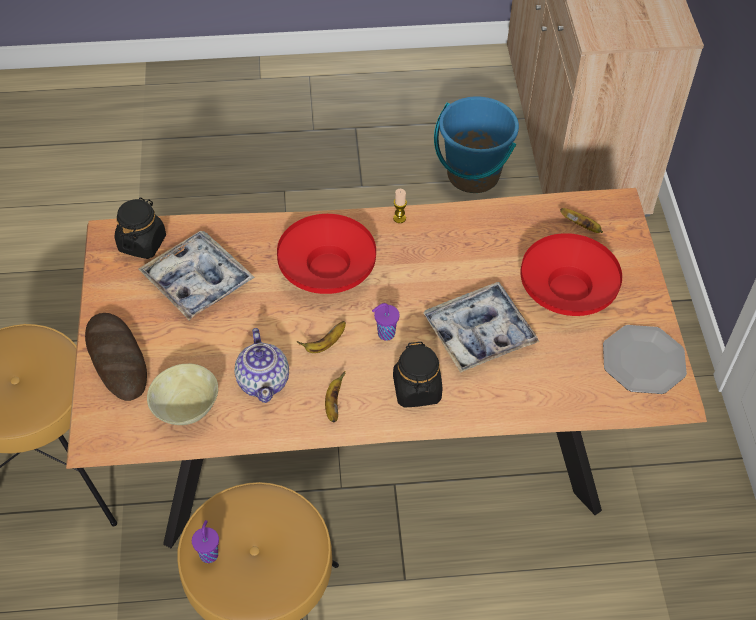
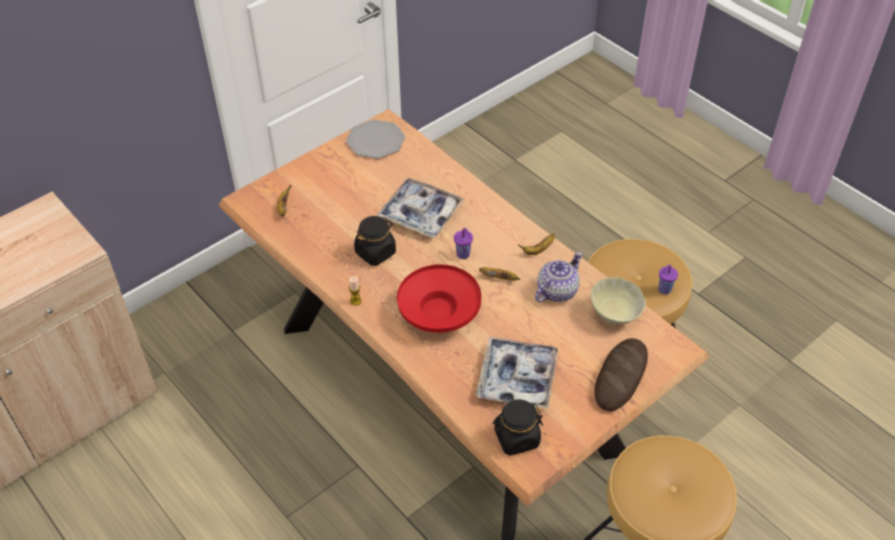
camera: 125 degrees left, 5 degrees down
(417, 390) = (490, 220): black jar -> black jar (375, 252)
(472, 175) = (129, 476): blue bucket -> none
(567, 291) = (349, 191): red bowl -> none

